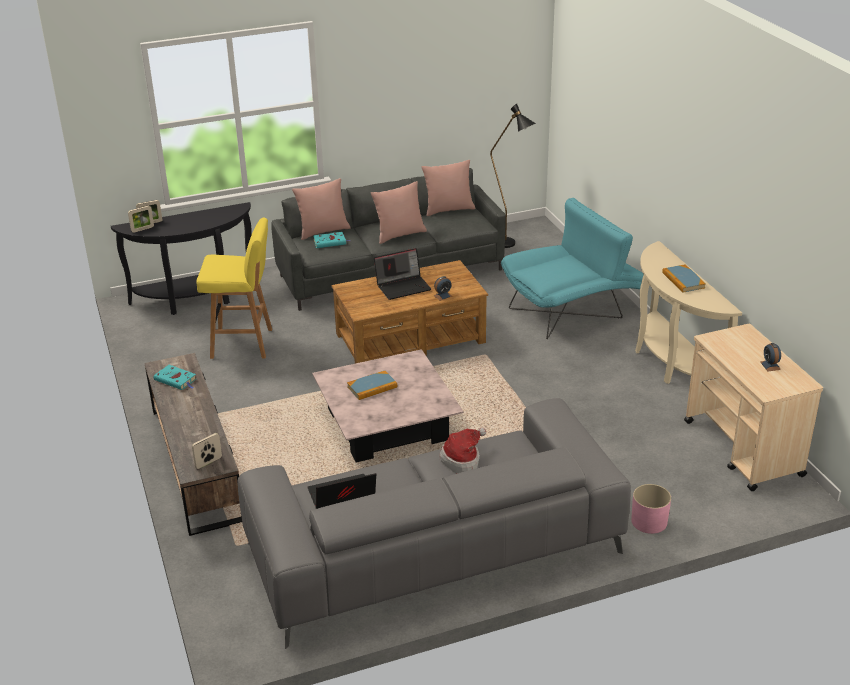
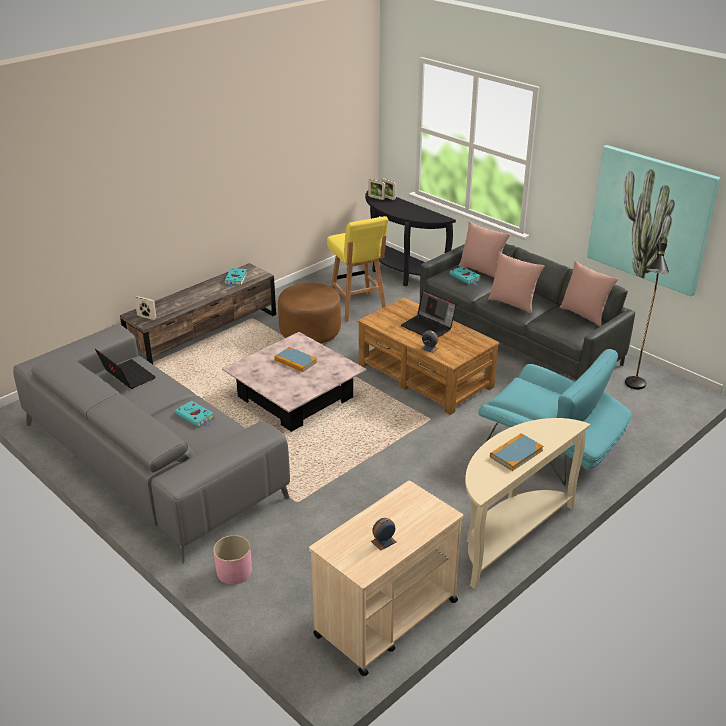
camera: 65 degrees right, 0 degrees up
(265, 386) = (310, 332): none -> brown ottoman
(457, 97) = (651, 219): none -> picture
(463, 459) = (195, 416): hat -> turquoise book

